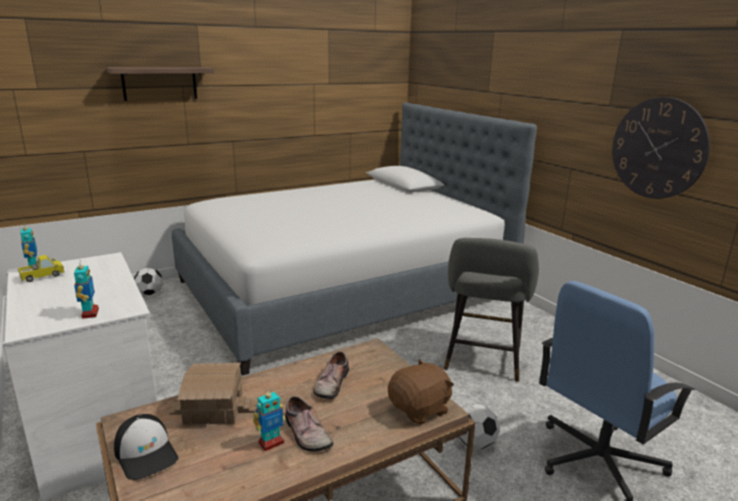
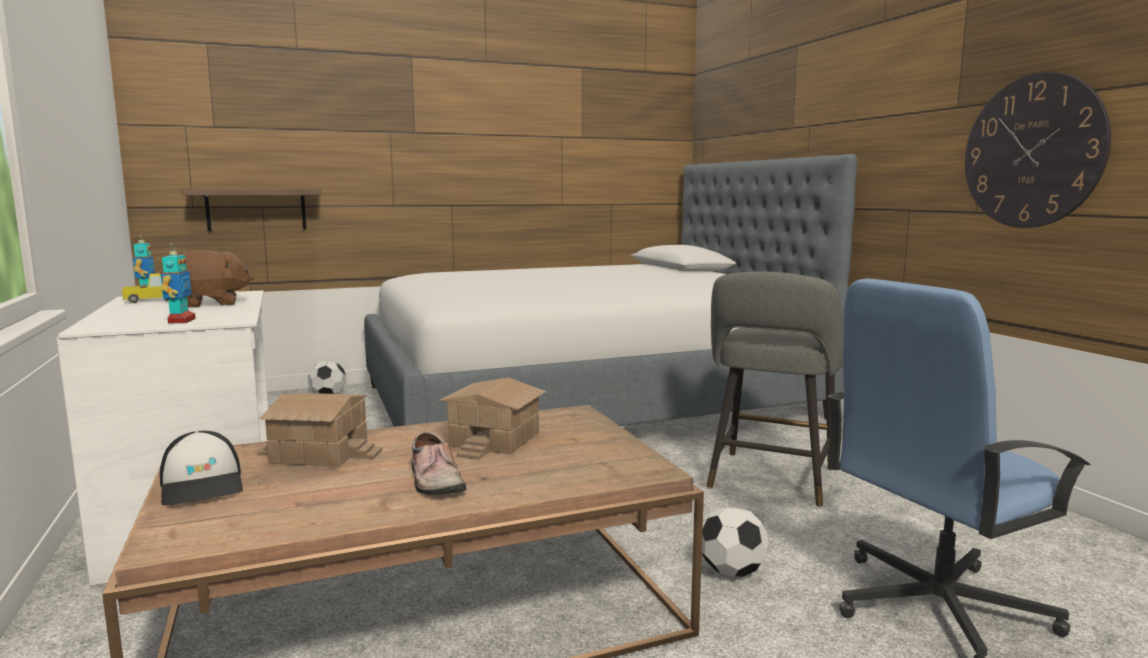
camera: 10 degrees right, 10 degrees down
(159, 83) = (361, 126): shelf -> shelf (256, 209)
(271, 443) = (379, 486): toy robot -> none
(330, 383) = (496, 439): shoe -> toy house
(420, 409) = (617, 468): brown plush toy -> brown plush toy (210, 303)

